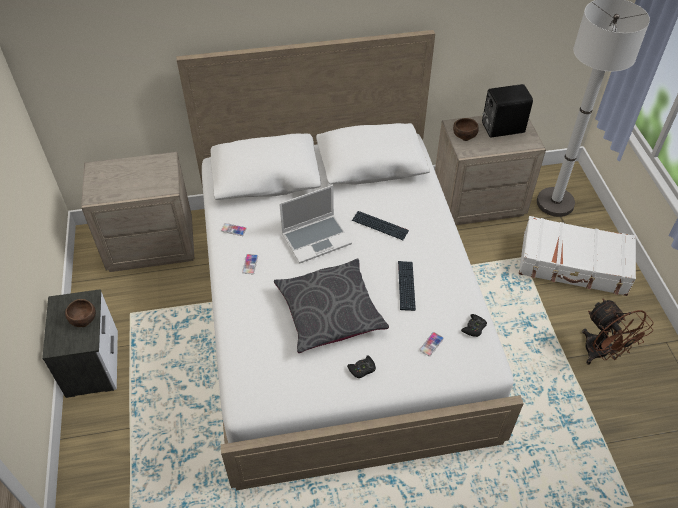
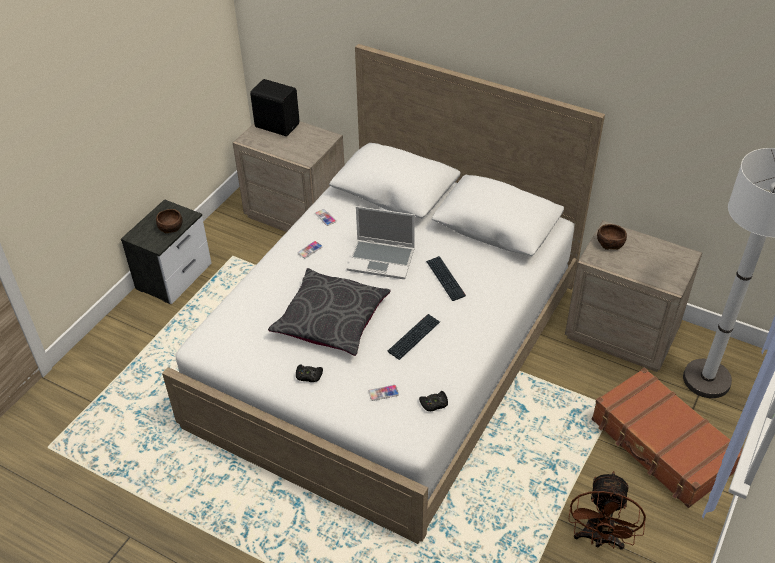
camera: 40 degrees right, 5 degrees down
(501, 127) = (657, 255): black speaker -> black speaker (277, 125)
(573, 265) = (661, 446): white suitcase -> brown suitcase

